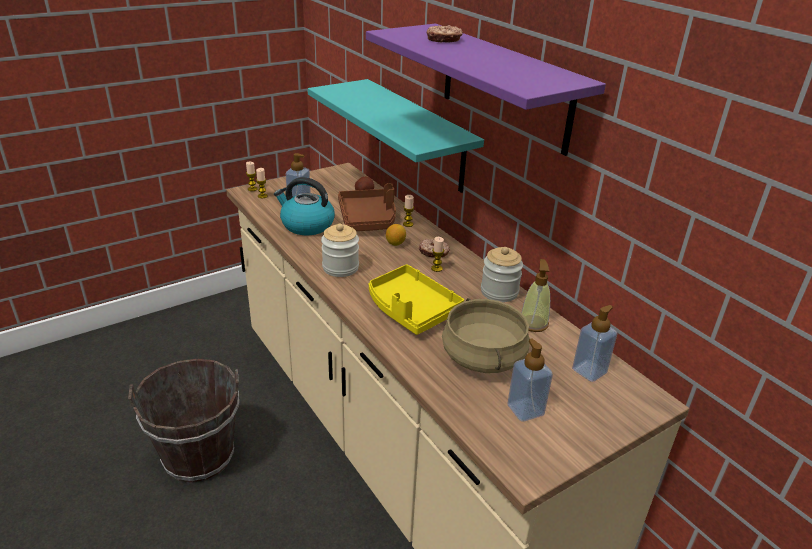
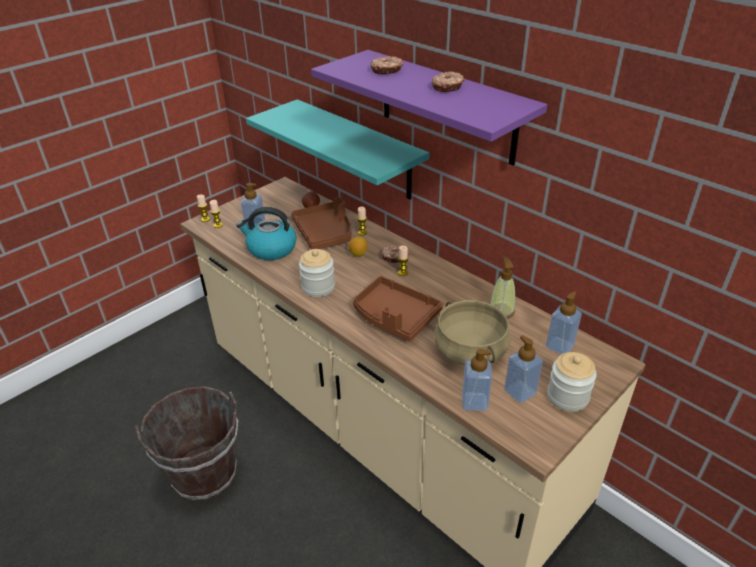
camera: 10 degrees left, 5 degrees up
(411, 309) = (395, 317): yellow tray -> brown tray
(468, 410) = (474, 402): none -> soap dispenser
(499, 292) = (463, 286): jar -> jar (567, 397)
(501, 59) = (448, 87): none -> donut

